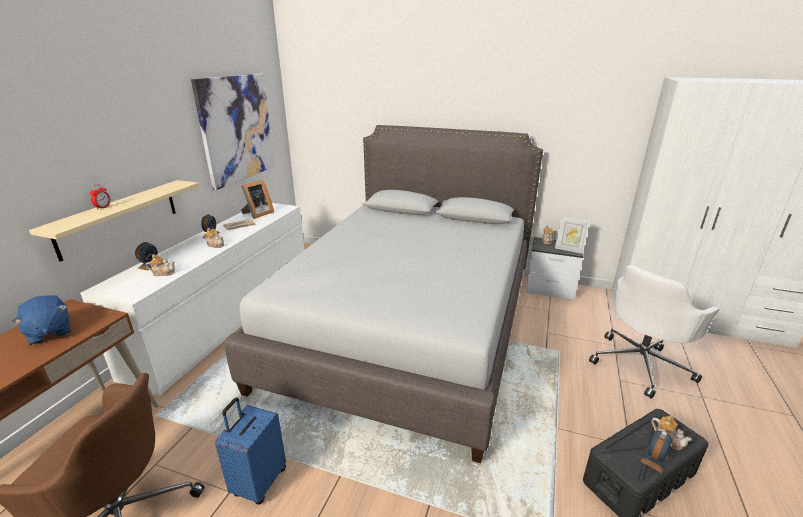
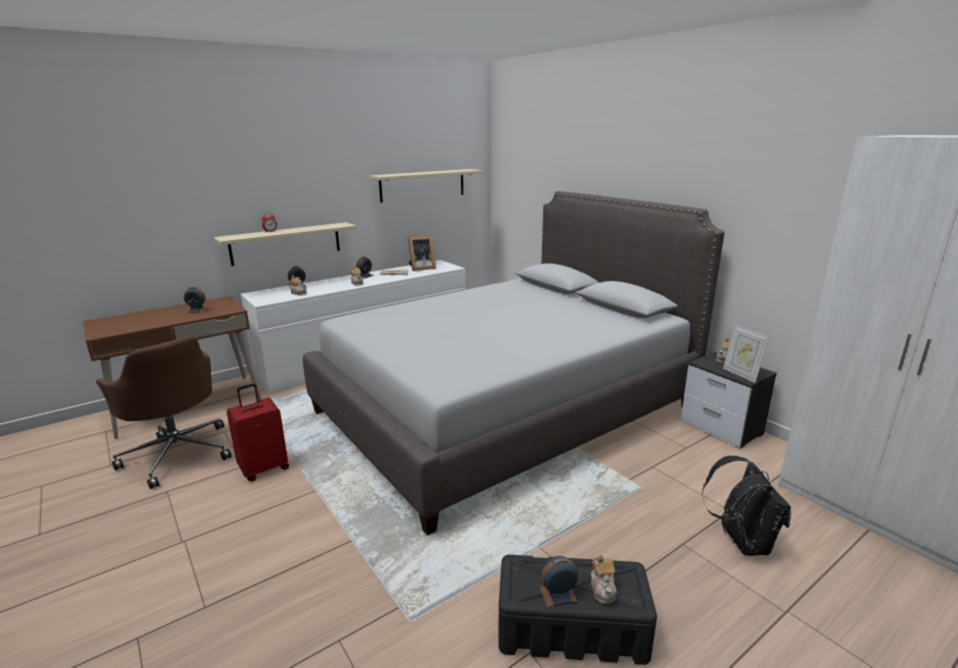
camera: 35 degrees right, 5 degrees down
(49, 333) = (197, 310): blue plush toy -> alarm clock
(237, 129) = (423, 185): picture -> beige shelf
(258, 482) = (264, 468): blue suitcase -> red suitcase
(641, 364) = (741, 542): white office chair -> black backpack

